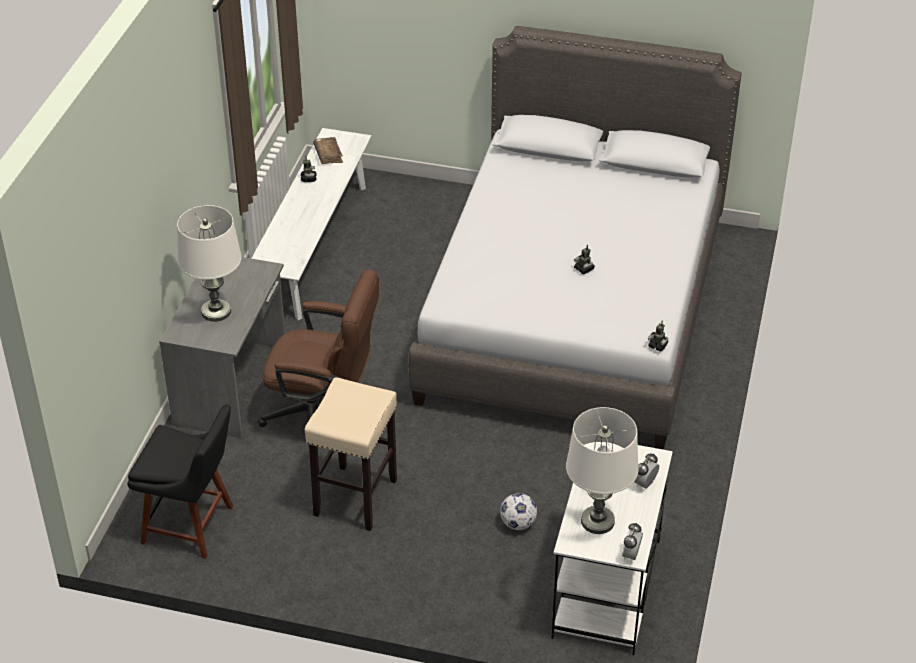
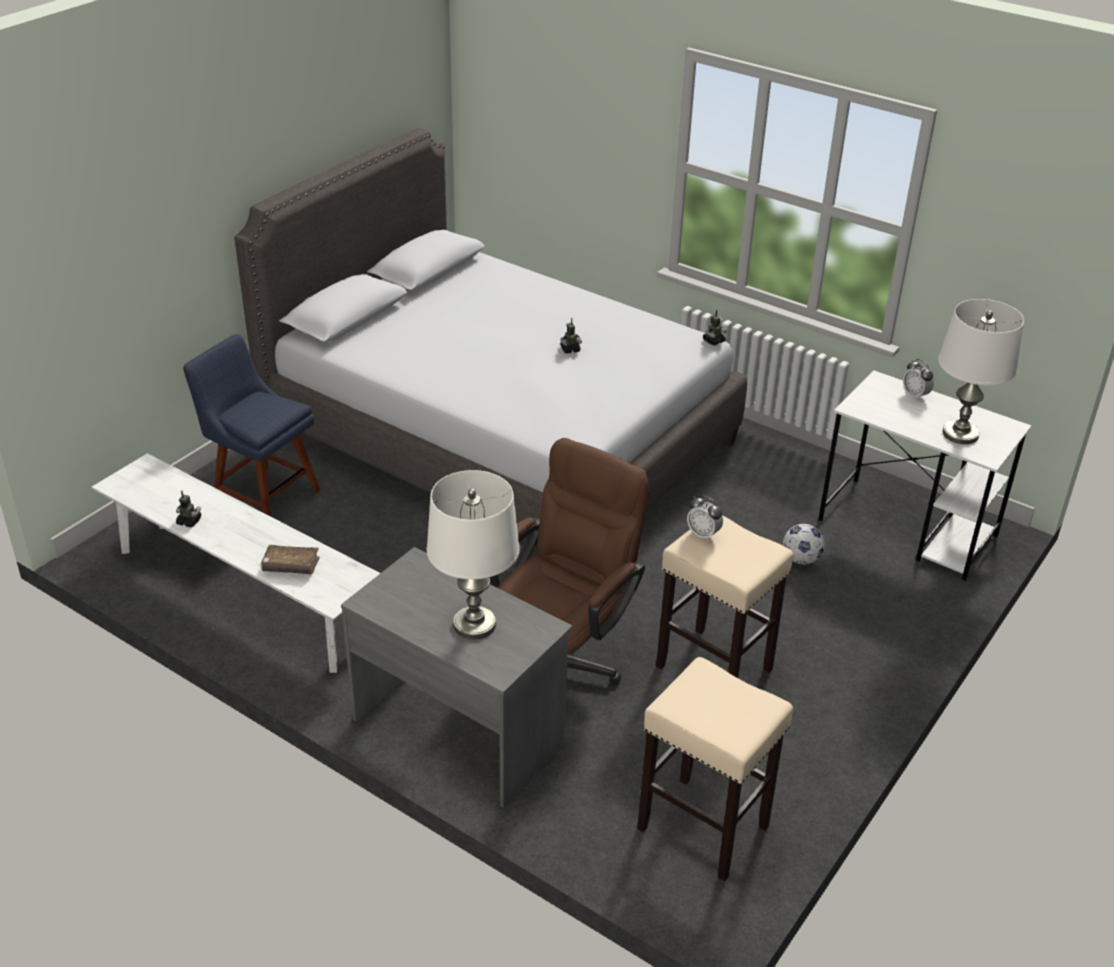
camera: 70 degrees left, 5 degrees down
(192, 526) = (704, 828): black chair -> beige stool
(328, 155) = (154, 494): brown book -> brown book (291, 566)
(423, 217) = (262, 495): none -> blue chair
(631, 555) = (1011, 427): alarm clock -> alarm clock (703, 534)

